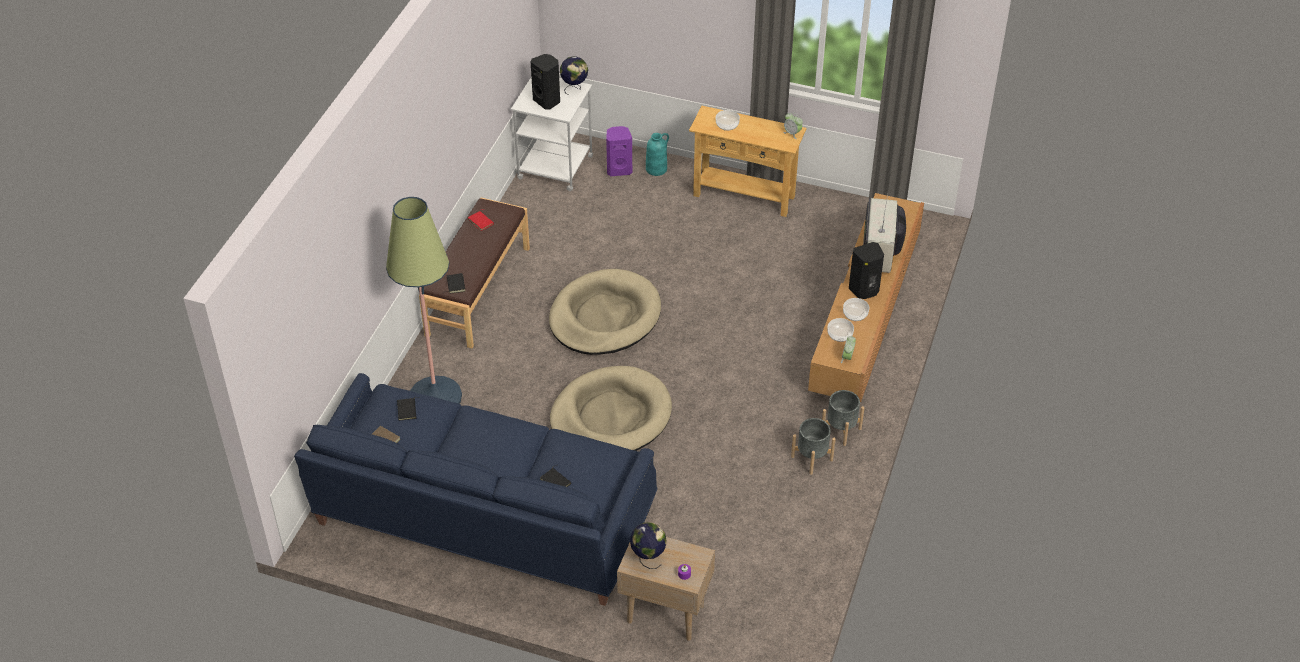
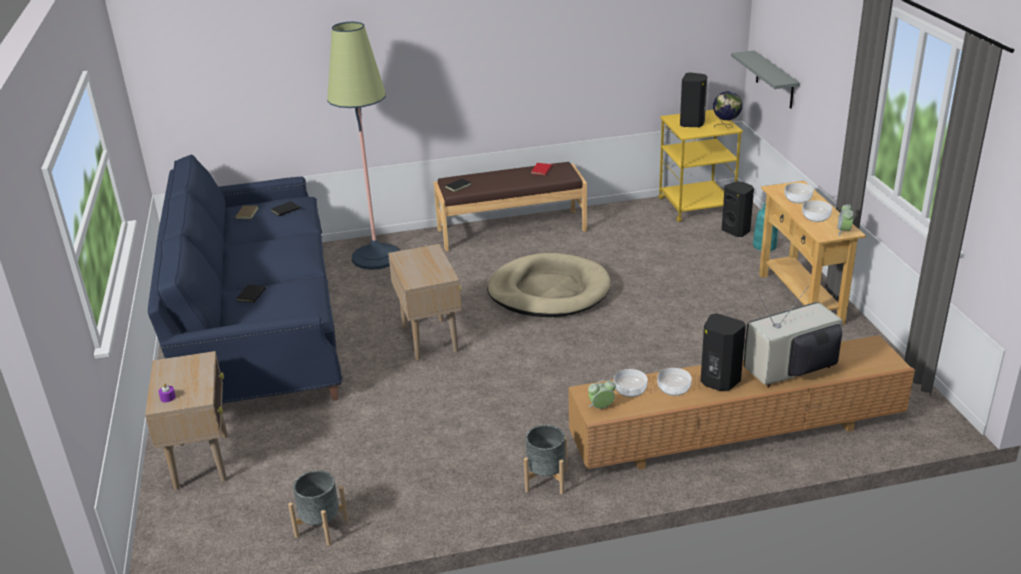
camera: 60 degrees right, 15 degrees down
(555, 166) = (697, 206): white cart -> yellow cart
(602, 29) = (775, 80): none -> grey shelf
(610, 417) = (430, 339): beige dog bed -> beige side table
(619, 169) = (736, 231): purple speaker -> black speaker
(648, 557) = (179, 370): globe -> none
(761, 133) = (816, 217): none -> bowl
(812, 458) = (486, 475): grey planter -> grey planter (322, 528)

